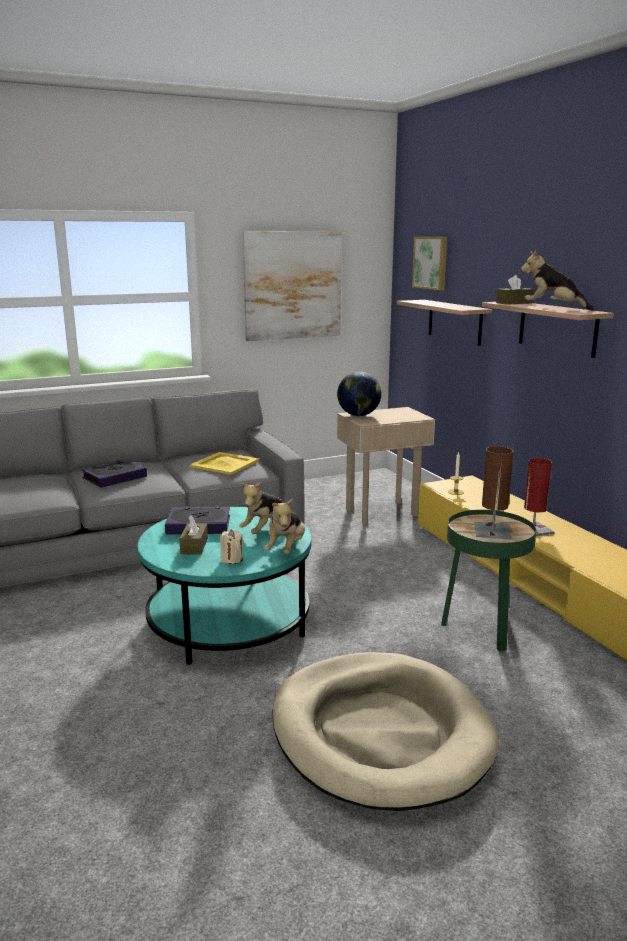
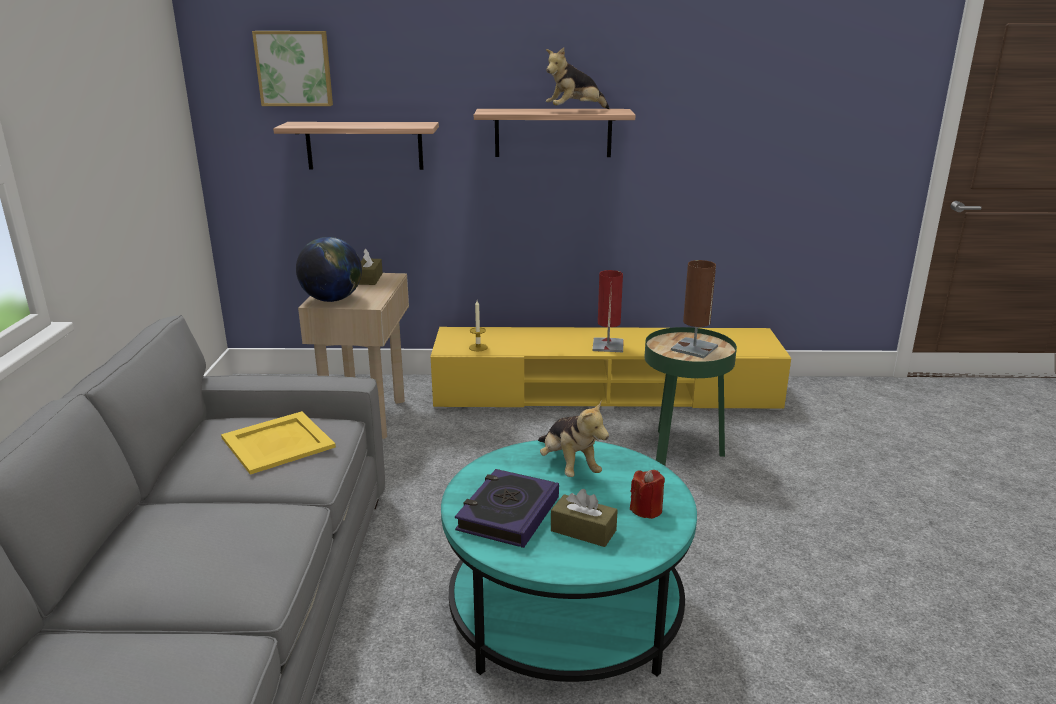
camera: 65 degrees left, 5 degrees up
(114, 477) = (205, 559): book -> none
(231, 559) = (646, 509): beige candle -> red candle
(286, 549) = (637, 466): plush toy -> none
(292, 285) = (110, 125): picture -> none
(380, 733) = (840, 564): beige dog bed -> none
(514, 303) = (505, 111): brown tissue box -> brown tissue box (369, 279)

